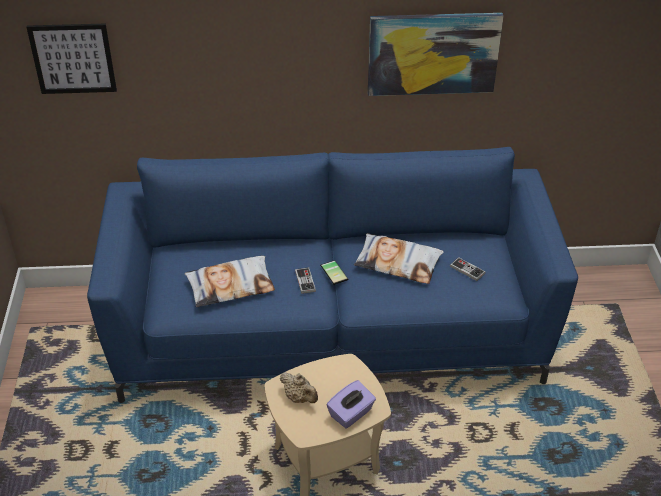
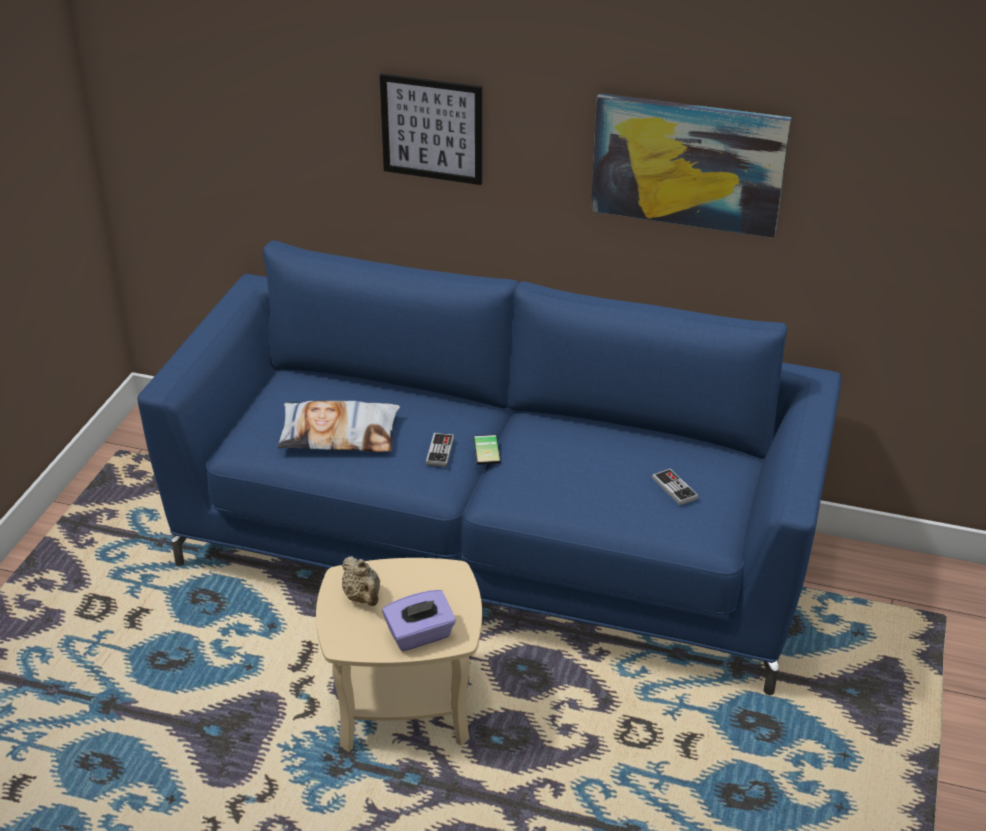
camera: 20 degrees right, 5 degrees down
(73, 58) = (211, 92): picture -> picture (432, 129)
(398, 263) = (581, 457): pillow -> none

